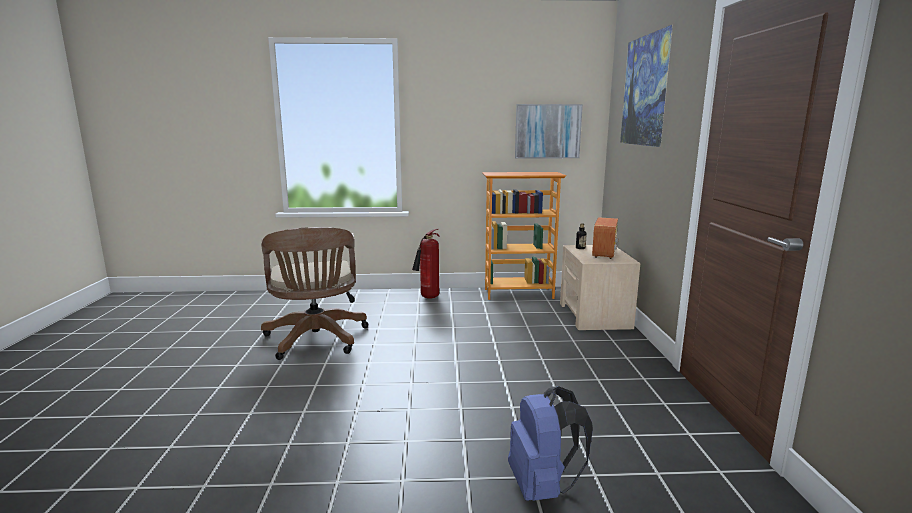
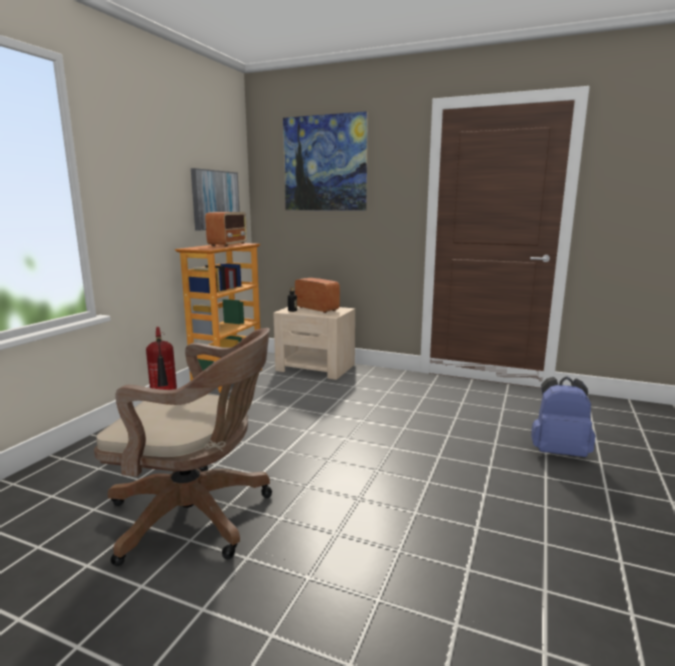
camera: 65 degrees left, 0 degrees up
(537, 173) = (228, 244): none -> radio

